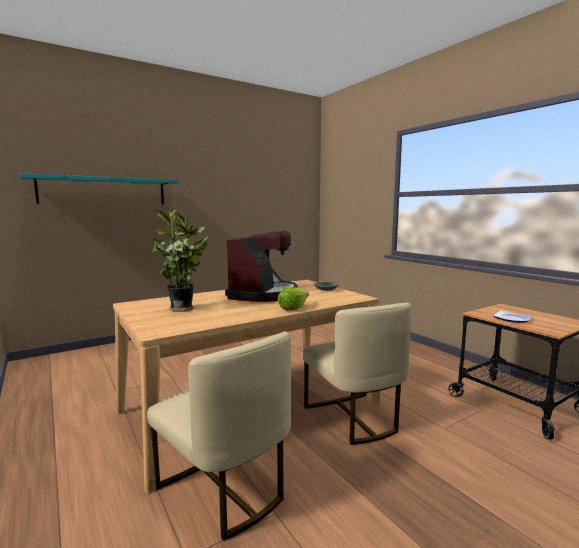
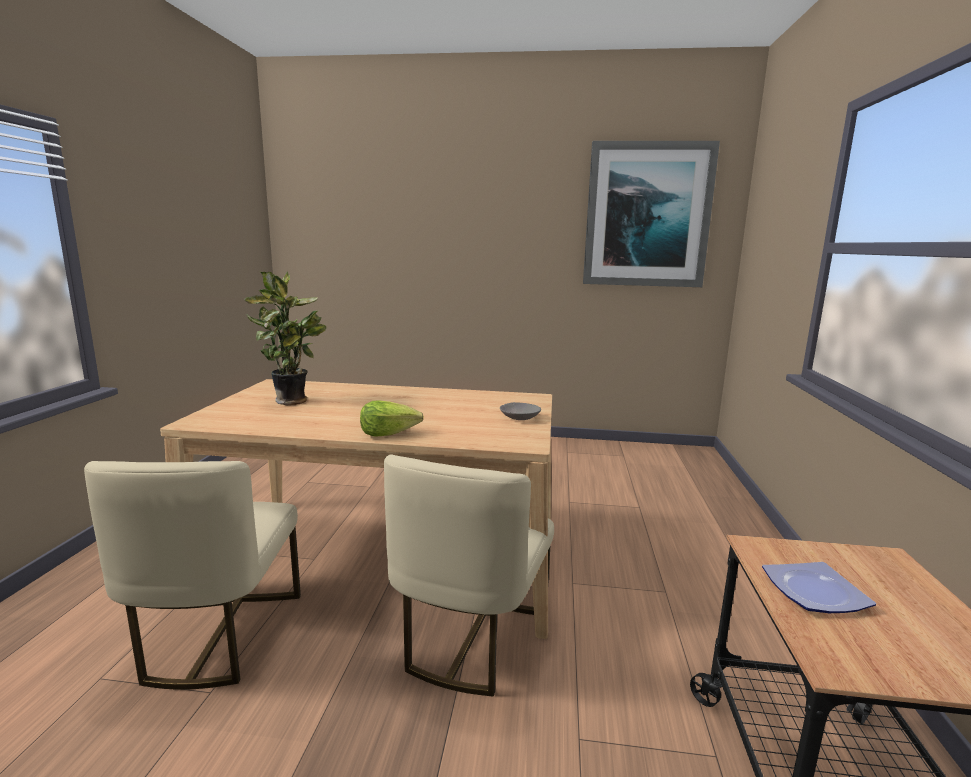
camera: 40 degrees right, 5 degrees up
(104, 191) = (382, 237): turquoise shelf -> none
(263, 294) = (422, 404): coffee machine -> none
(277, 180) = (646, 216): none -> picture

